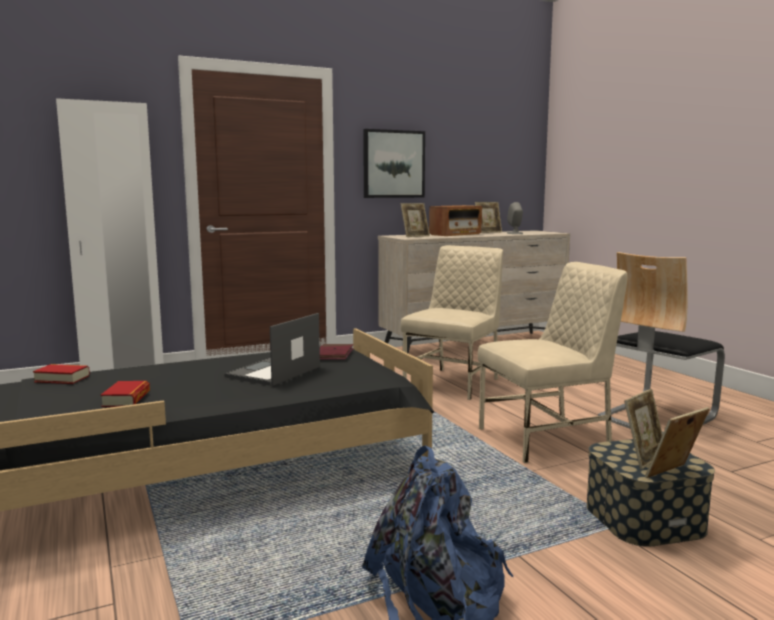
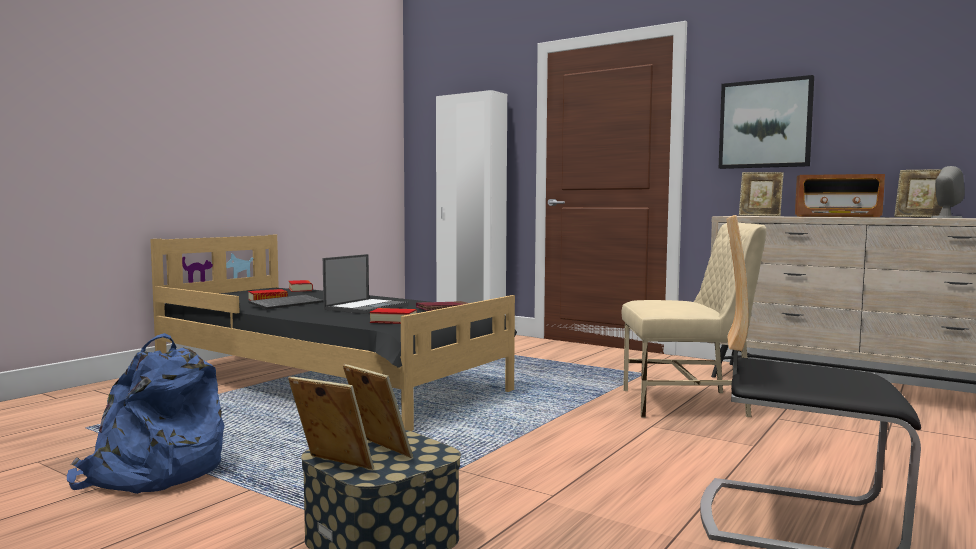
camera: 60 degrees right, 5 degrees down
(181, 395) = (287, 304): none -> keyboard
(273, 372) = (367, 307): laptop -> laptop turned 120 degrees clockwise
(372, 375) = (393, 321): none -> book
(546, 438) = (573, 465): beige chair -> none
(643, 458) = (377, 451): picture frame -> picture frame turned 150 degrees counterclockwise

